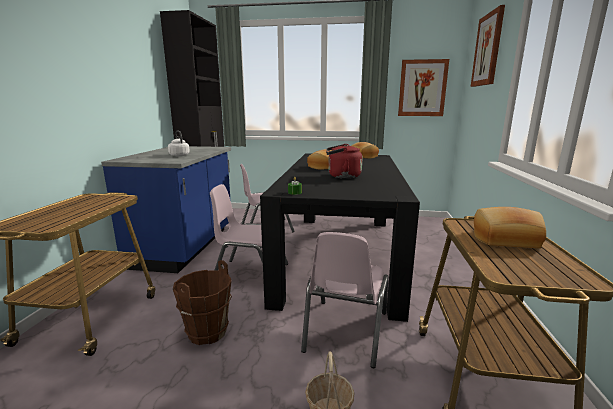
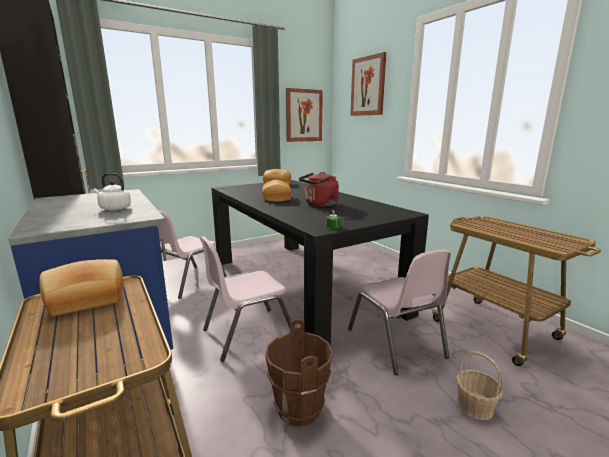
camera: 40 degrees left, 0 degrees up
(505, 240) = (505, 229): bread -> bread (87, 300)

